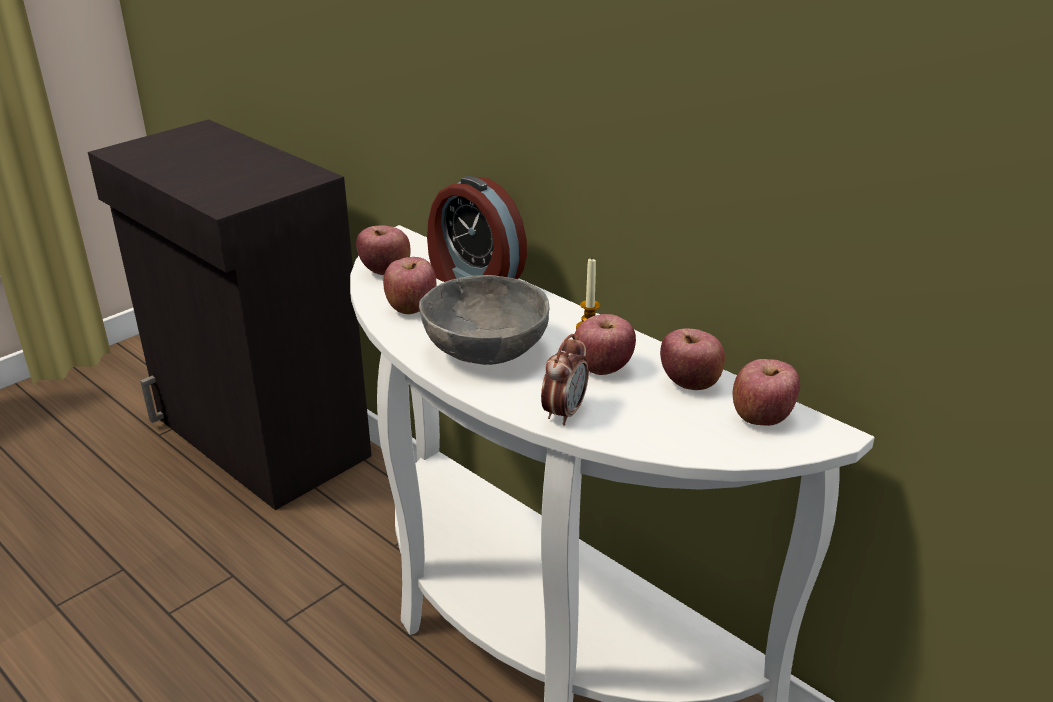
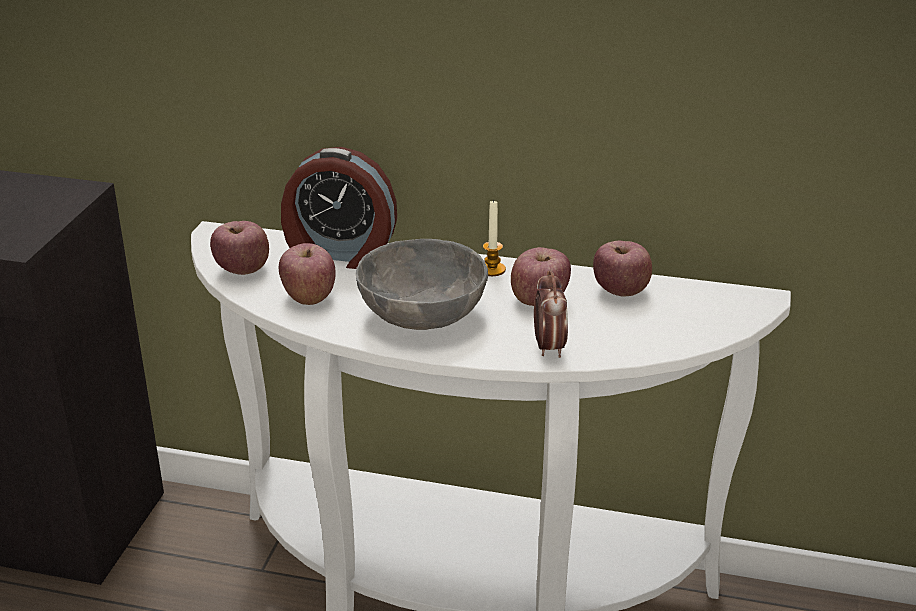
camera: 30 degrees left, 0 degrees up
(762, 416) = (700, 301): apple -> none

